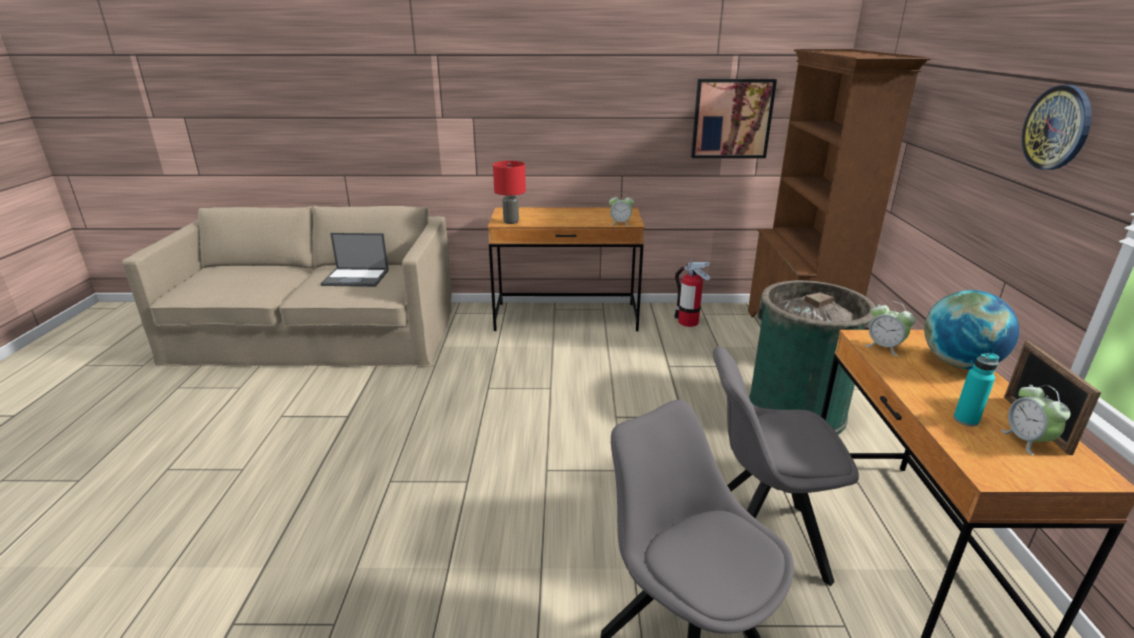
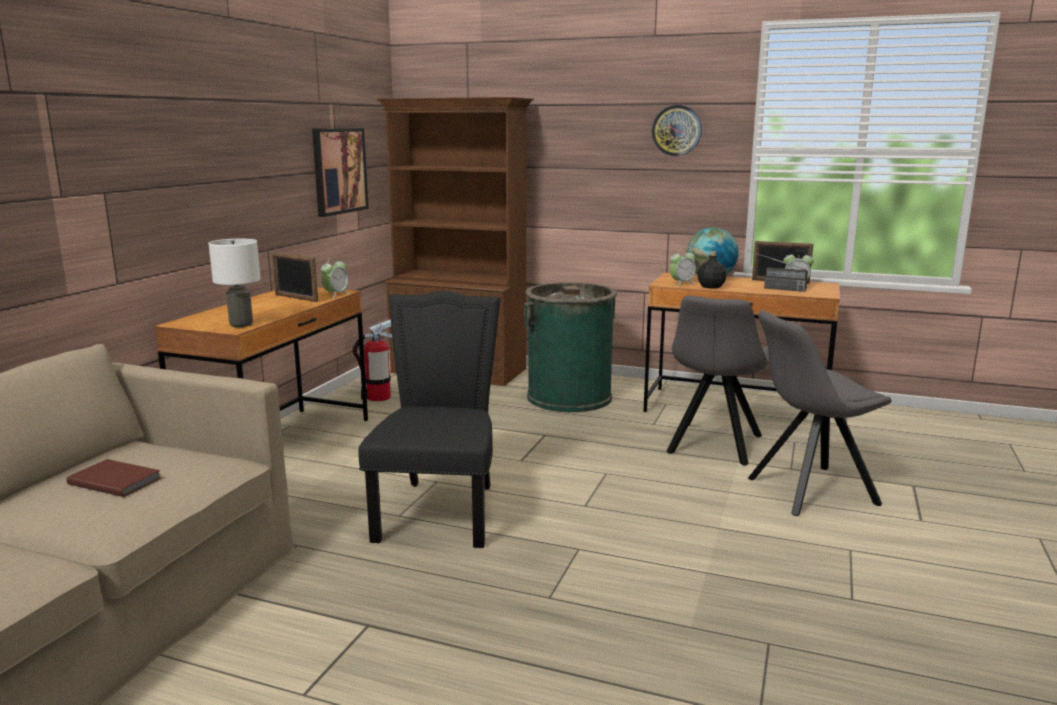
camera: 70 degrees left, 10 degrees down
(356, 278) = (115, 480): laptop -> brown book
(496, 403) = (439, 515): none -> black chair
(510, 222) = (240, 325): red table lamp -> white table lamp
(597, 217) = (296, 298): none -> picture frame
(895, 369) = (711, 287): none -> black bottle
(966, 420) = (773, 288): turquoise bottle -> radio

